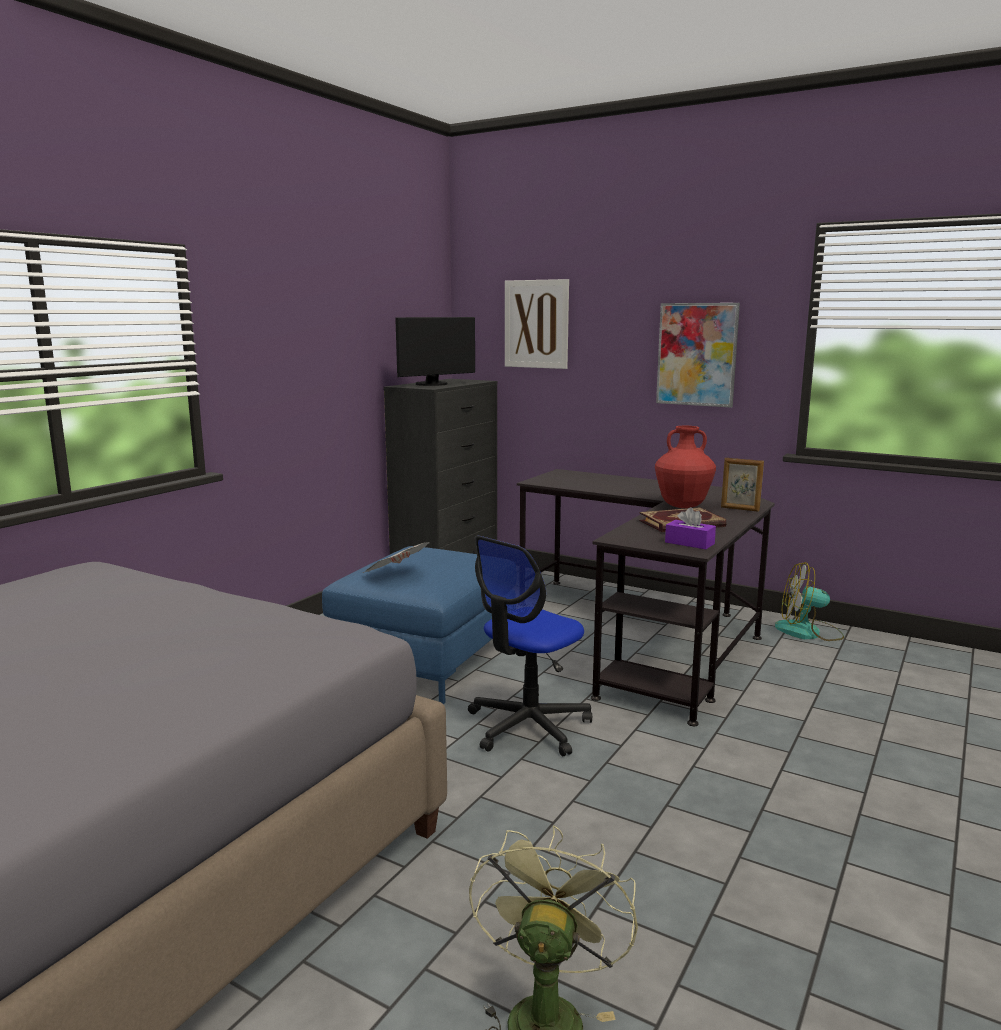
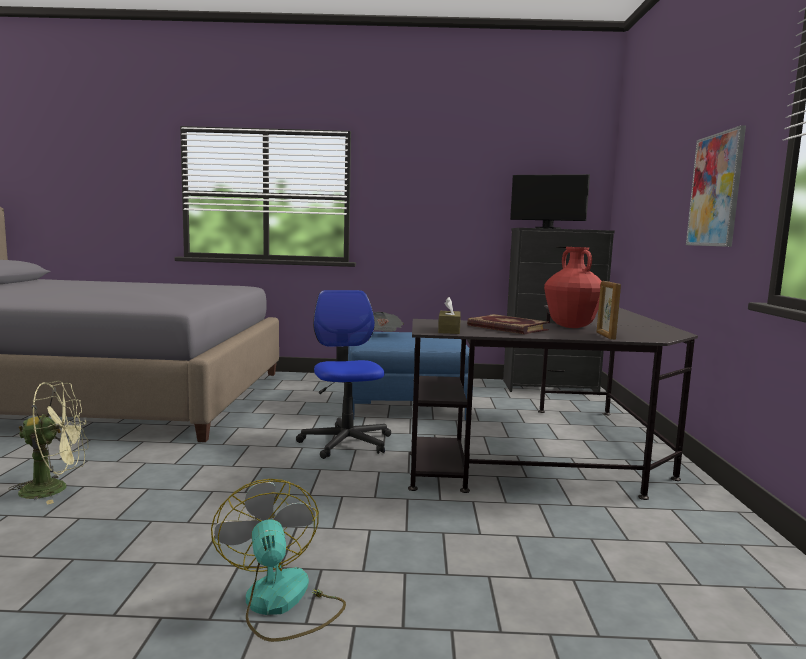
camera: 60 degrees right, 5 degrees down
(528, 726) = (346, 442): office chair -> office chair turned 60 degrees clockwise
(536, 324) = (642, 178): picture -> none
(689, 543) = (449, 330): purple tissue box -> brown tissue box
(808, 632) = (716, 522): fan -> fan (281, 604)

